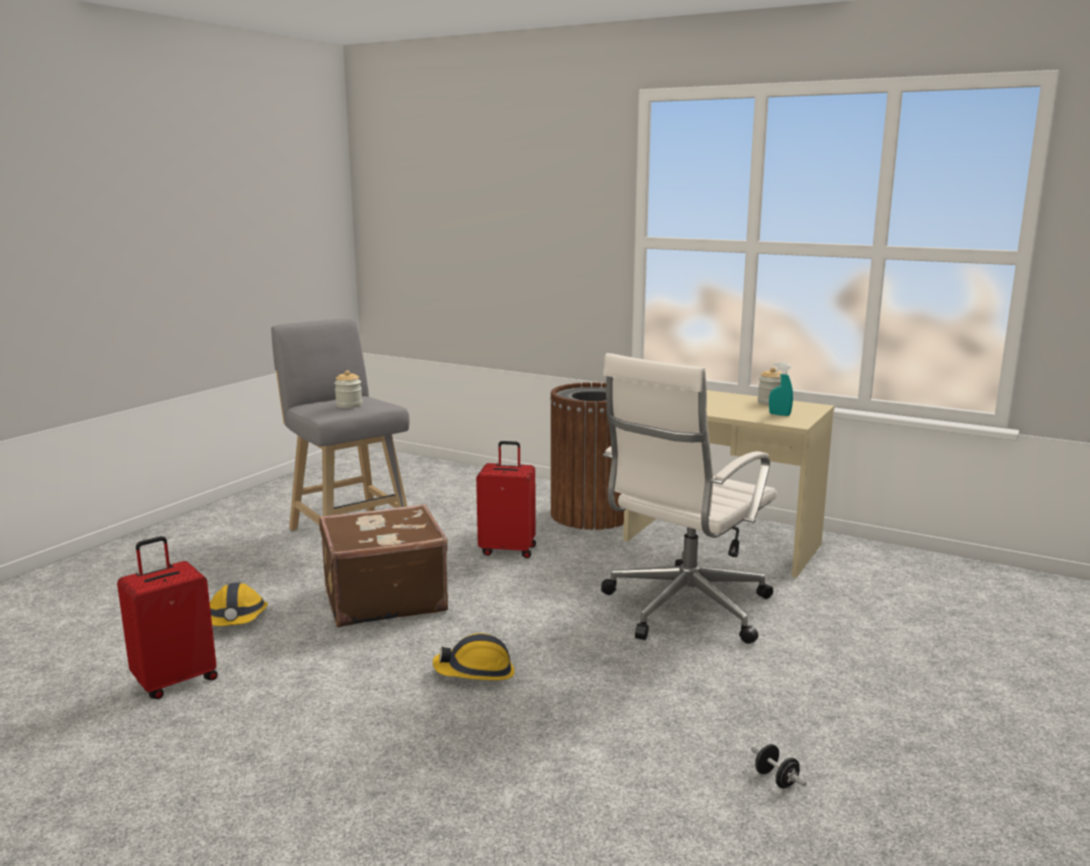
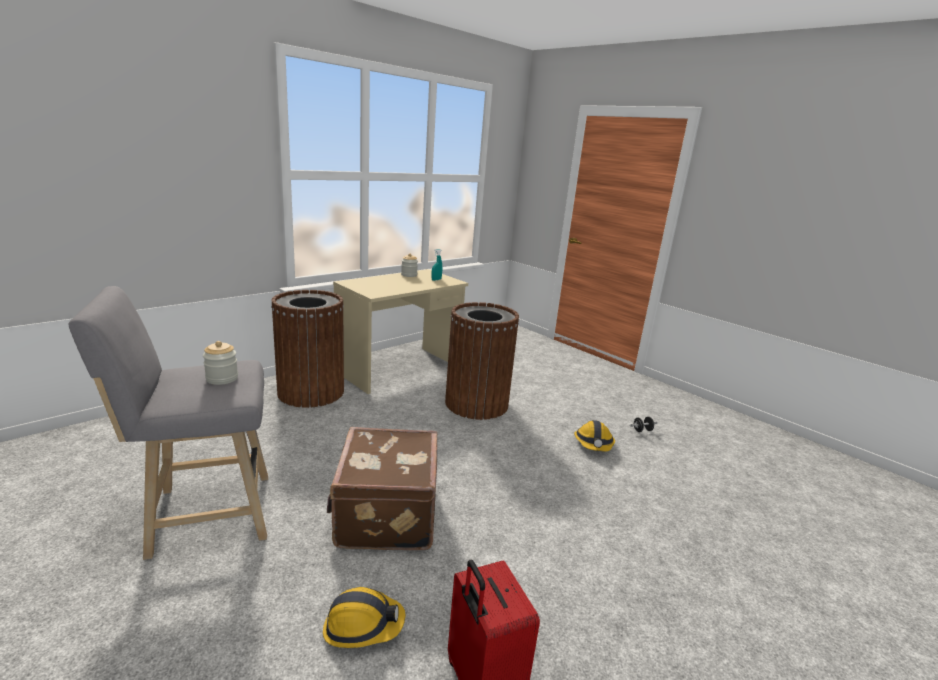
camera: 75 degrees left, 5 degrees up
(475, 672) = (524, 492): hard hat -> hard hat (593, 444)
(508, 550) = (341, 438): red suitcase -> none
(683, 609) = (476, 404): white office chair -> brown trash can

